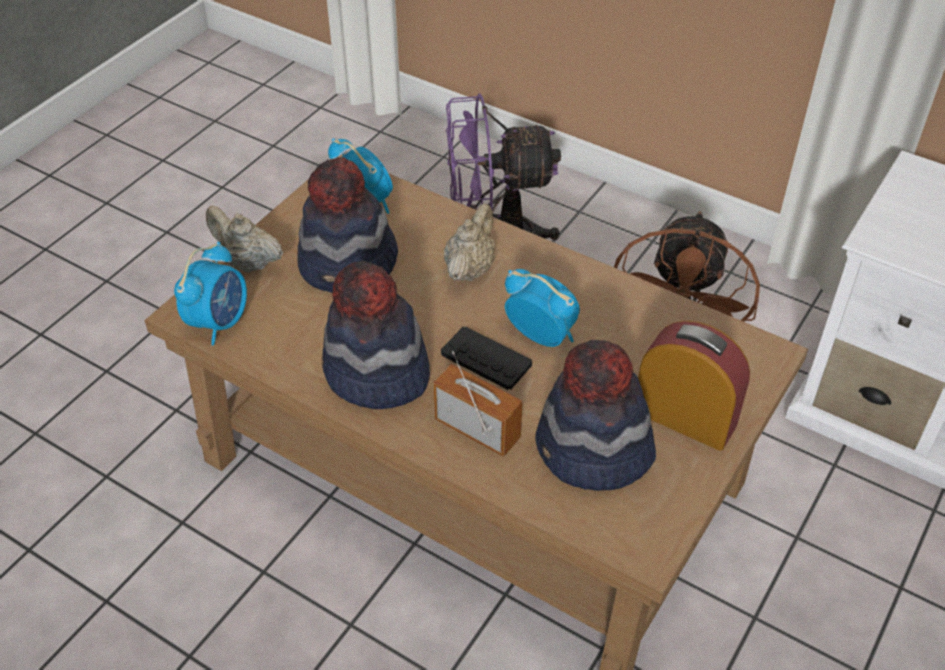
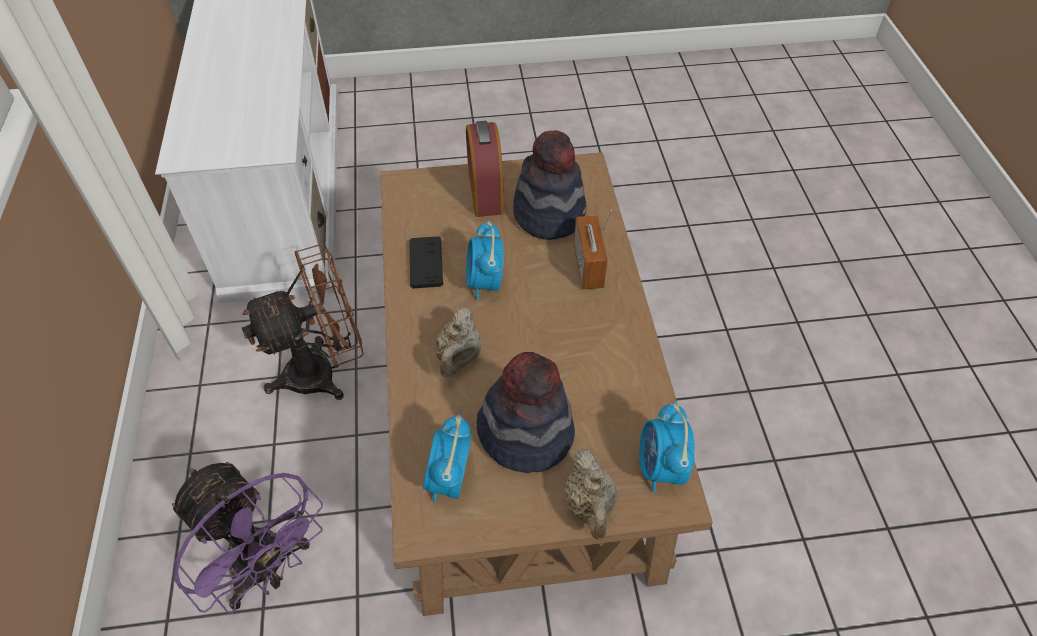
camera: 130 degrees left, 5 degrees up
(219, 322) = (660, 468): alarm clock -> alarm clock turned 75 degrees counterclockwise
(376, 374) = (602, 341): hat -> none
(470, 269) = (459, 358): beige teapot -> beige teapot turned 60 degrees counterclockwise
(486, 359) = (532, 296): black game controller -> black game controller (426, 263)

